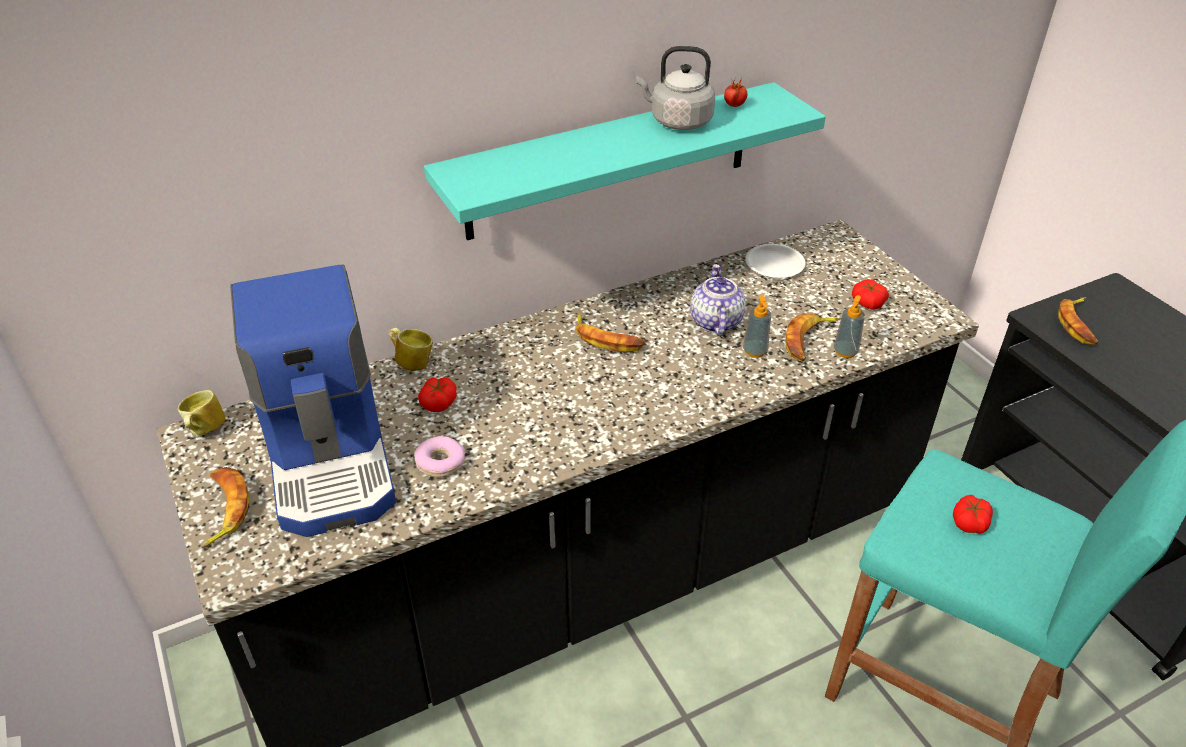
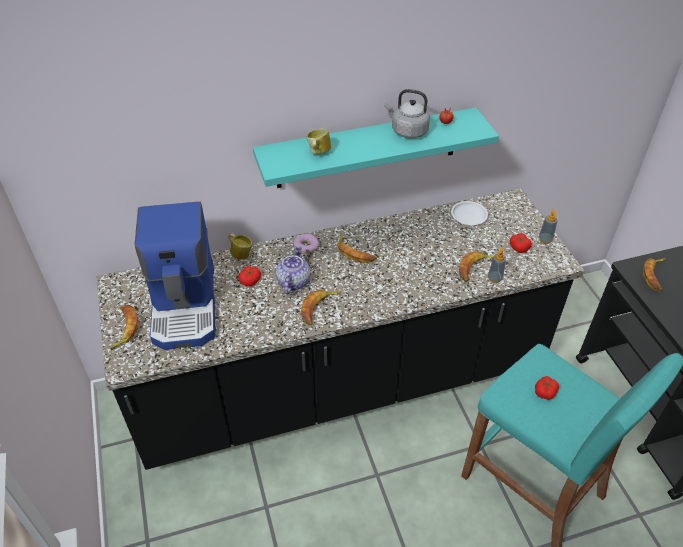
camera: 10 degrees right, 5 degrees up
(204, 431) = (121, 281): mug -> mug (318, 153)
(440, 462) = (243, 317): donut -> donut (306, 247)
(569, 433) = (318, 309): none -> banana
(715, 321) = (421, 249): teapot -> teapot (293, 281)
(755, 351) = (440, 271): soap dispenser -> soap dispenser (545, 239)

